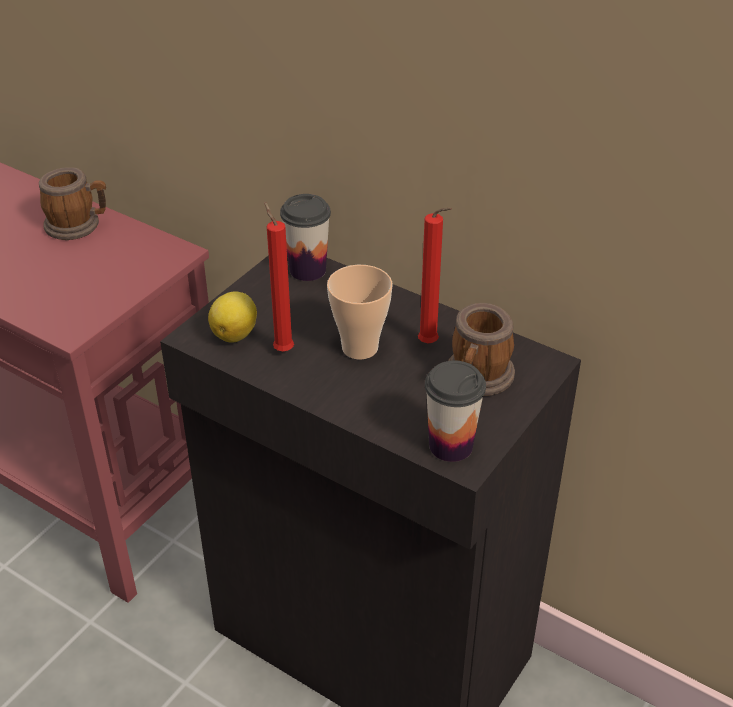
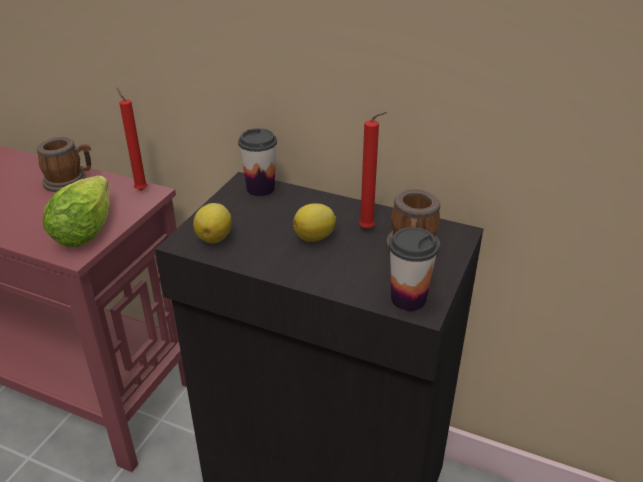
camera: 10 degrees left, 5 degrees down
(91, 293) = (87, 226): none -> lettuce
(282, 349) = (255, 244): red candle -> red candle (140, 189)
(360, 348) = (315, 237): cup -> lemon

